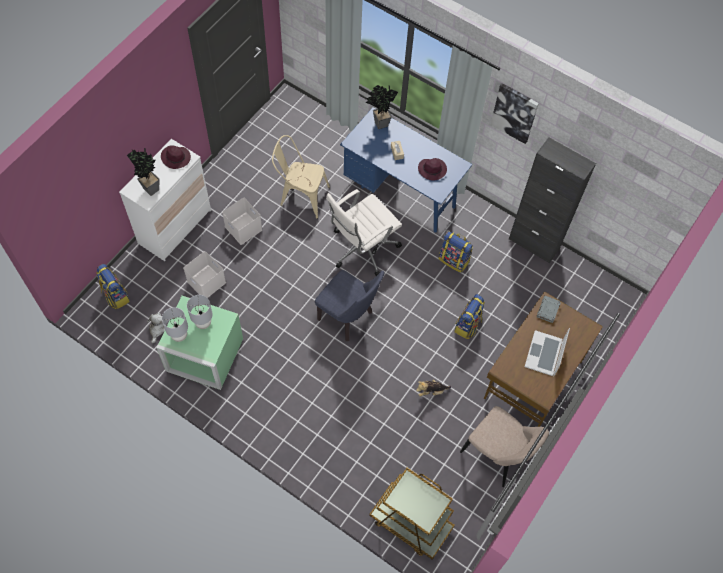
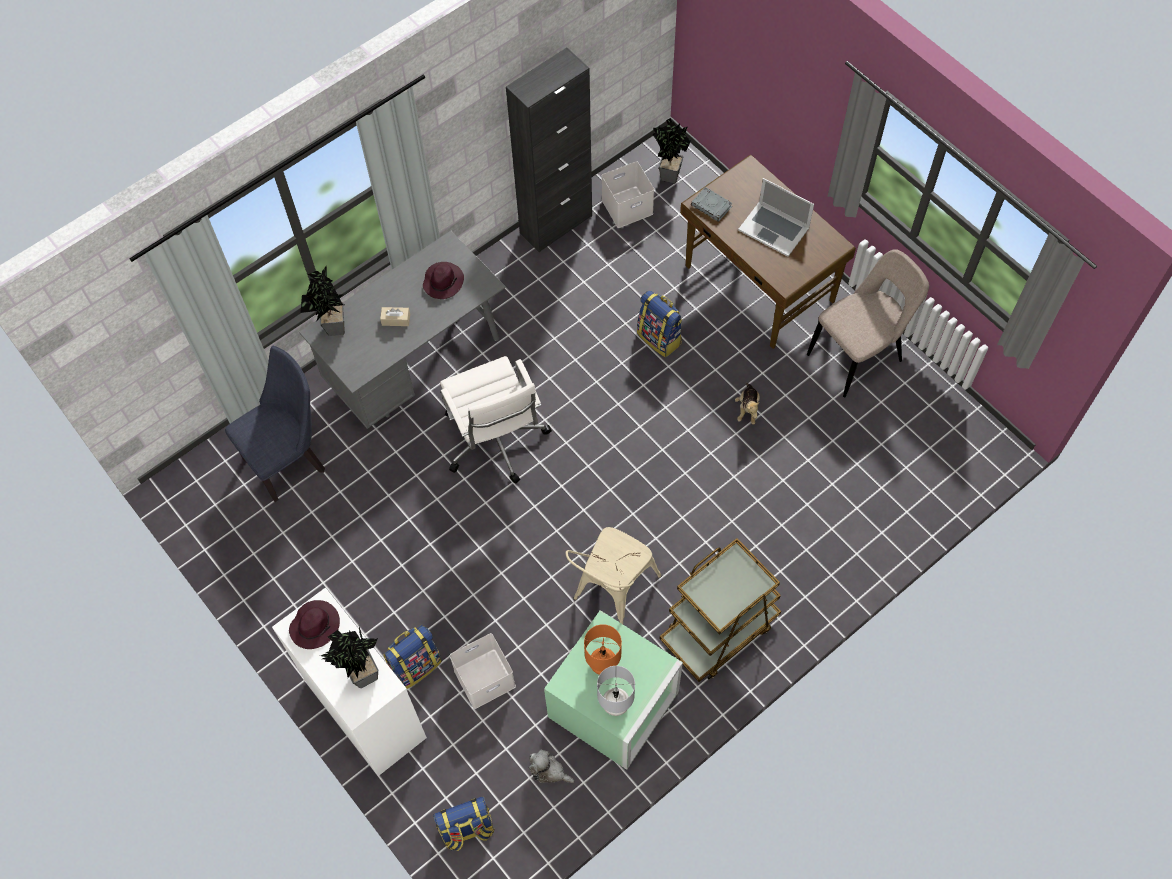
camera: 70 degrees left, 0 degrees up
(203, 323) = (602, 664): grey table lamp -> orange table lamp
(242, 228) = (402, 604): white storage box -> white storage box (627, 207)
(300, 196) = (372, 506): beige chair -> beige chair (611, 591)
(348, 318) = (607, 487): blue chair -> blue chair (290, 460)
(401, 193) = (416, 365): blue desk -> grey desk
(410, 522) = (930, 482): brown cart -> brown cart (718, 631)
(454, 260) = (552, 327): backpack -> backpack (415, 665)
(514, 112) = (451, 112): picture -> none
(602, 302) = (667, 174): none -> potted plant

